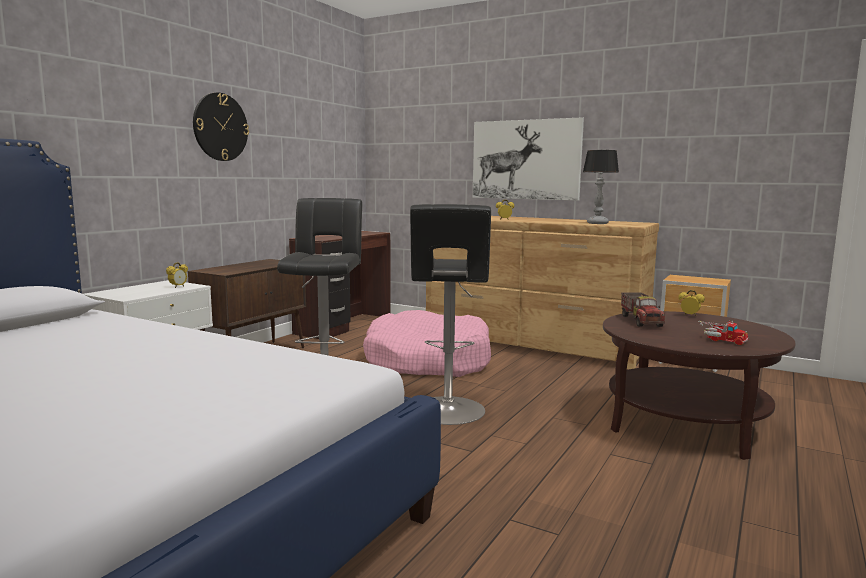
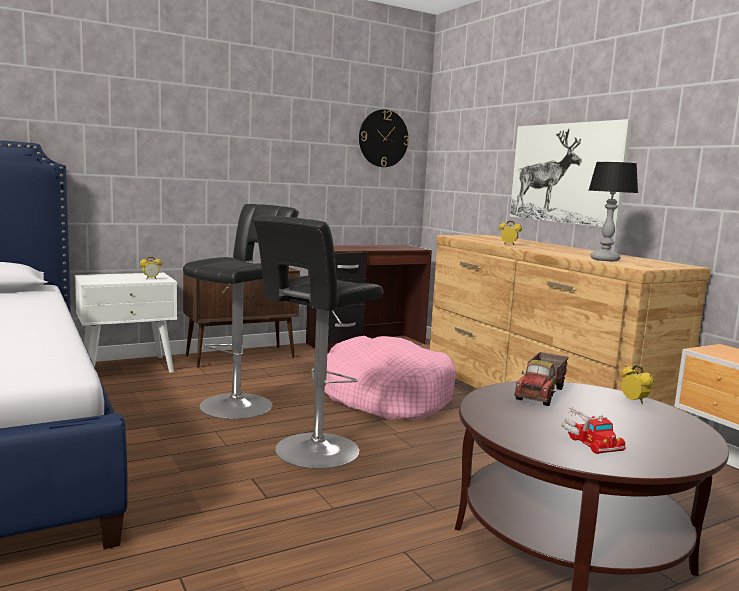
camera: 30 degrees right, 0 degrees up
(220, 127) = (233, 132): wall clock -> wall clock (383, 138)

